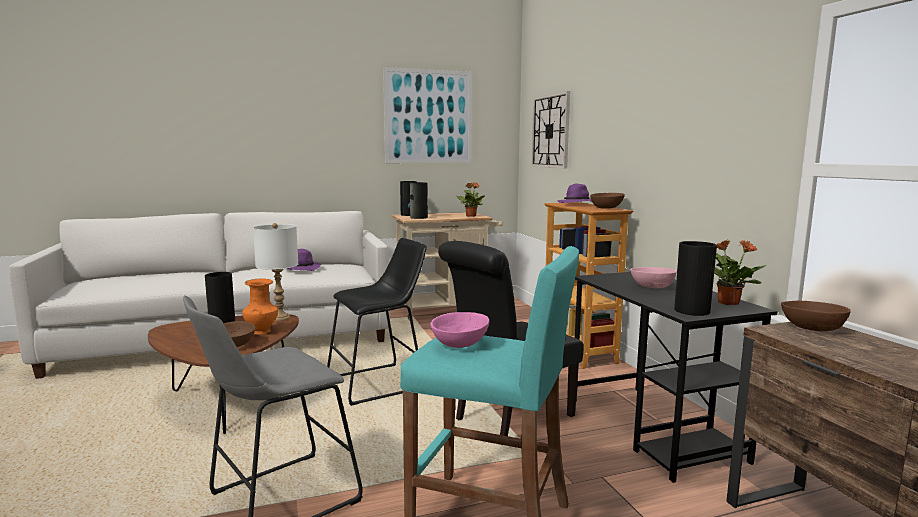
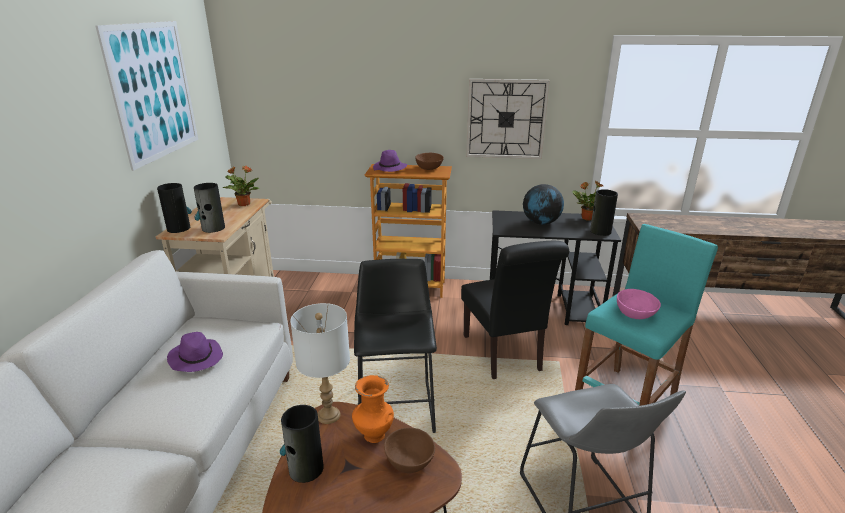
camera: 65 degrees left, 15 degrees up
(550, 131) = (296, 93): wall clock -> wall clock (506, 119)
(653, 287) = (541, 223): pink bowl -> globe
(813, 329) = (646, 220): brown bowl -> none

